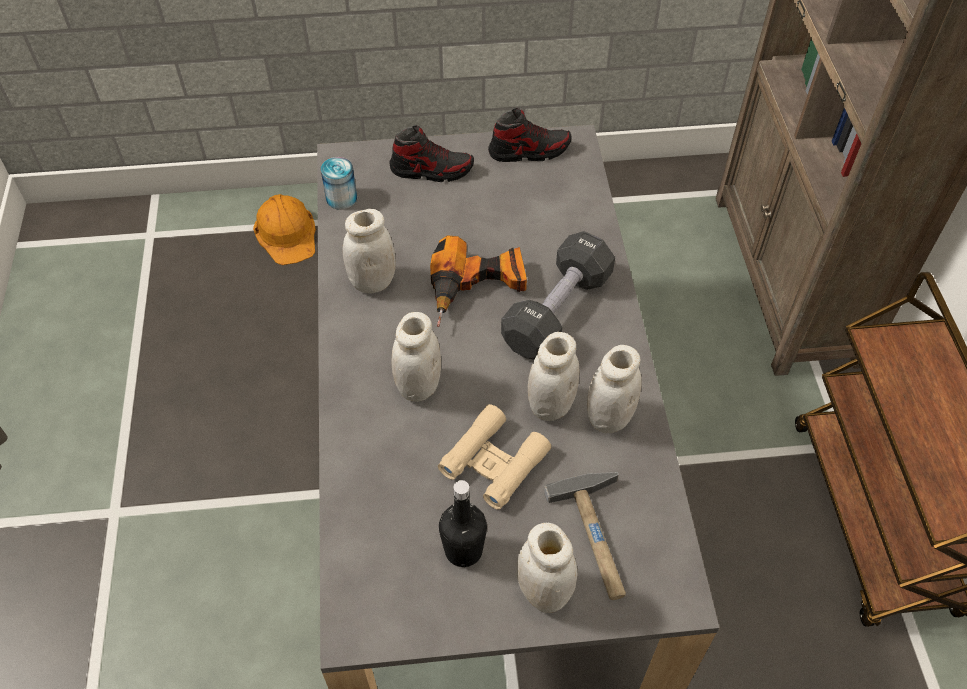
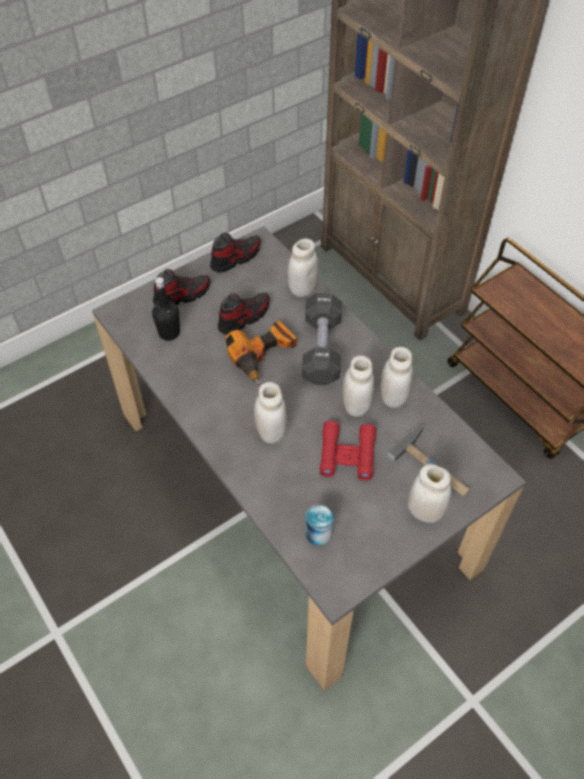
camera: 30 degrees left, 0 degrees up
(287, 233) = (50, 388): orange hard hat -> none
(341, 198) = (135, 338): can -> can (319, 533)
(372, 281) = (196, 382): white jar -> white jar (302, 289)
(463, 550) = (365, 512): black bottle -> black bottle (169, 333)
(487, 228) = (244, 317): none -> shoe
(494, 462) = (347, 454): beige binoculars -> red binoculars

